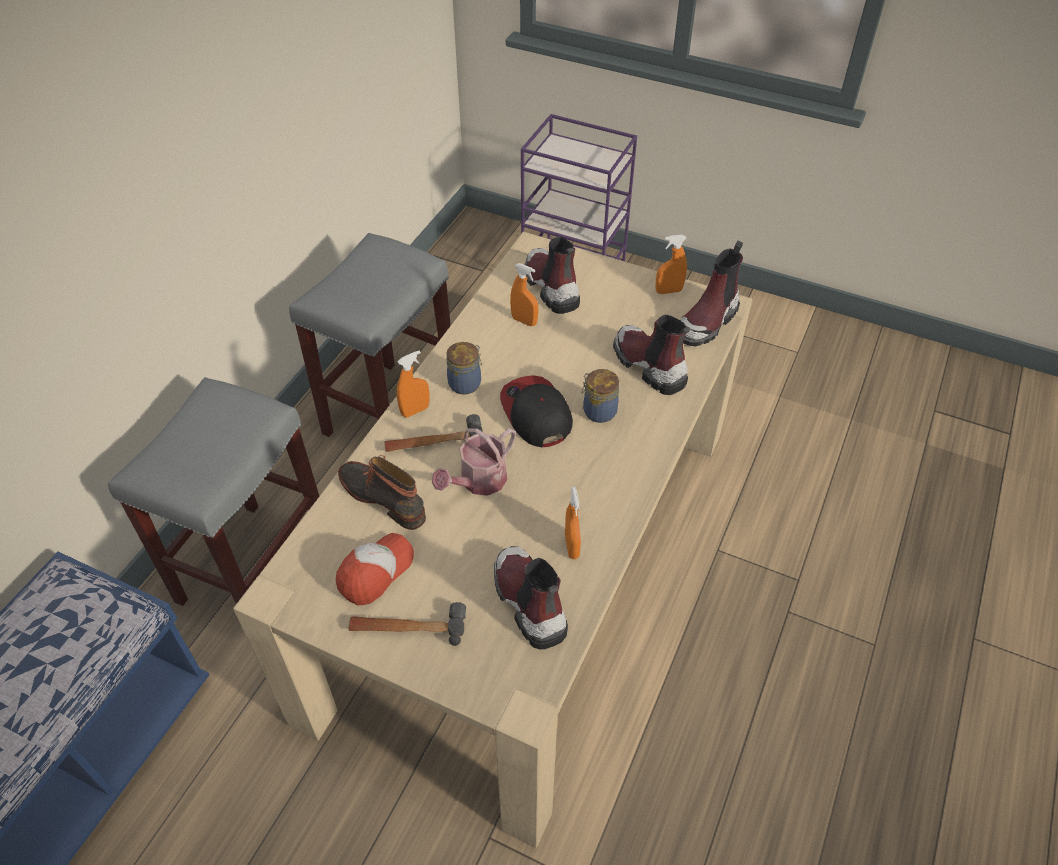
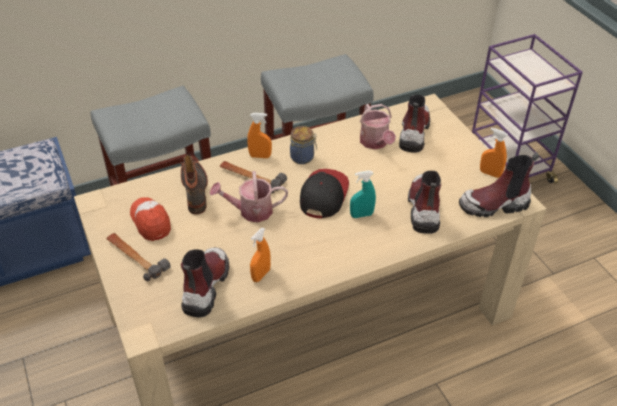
camera: 40 degrees right, 5 degrees down
(375, 572) = (151, 222): cap -> cap turned 105 degrees counterclockwise
(524, 321) = (375, 143): orange spray bottle -> watering can
(598, 411) = (361, 215): jar -> turquoise spray bottle

